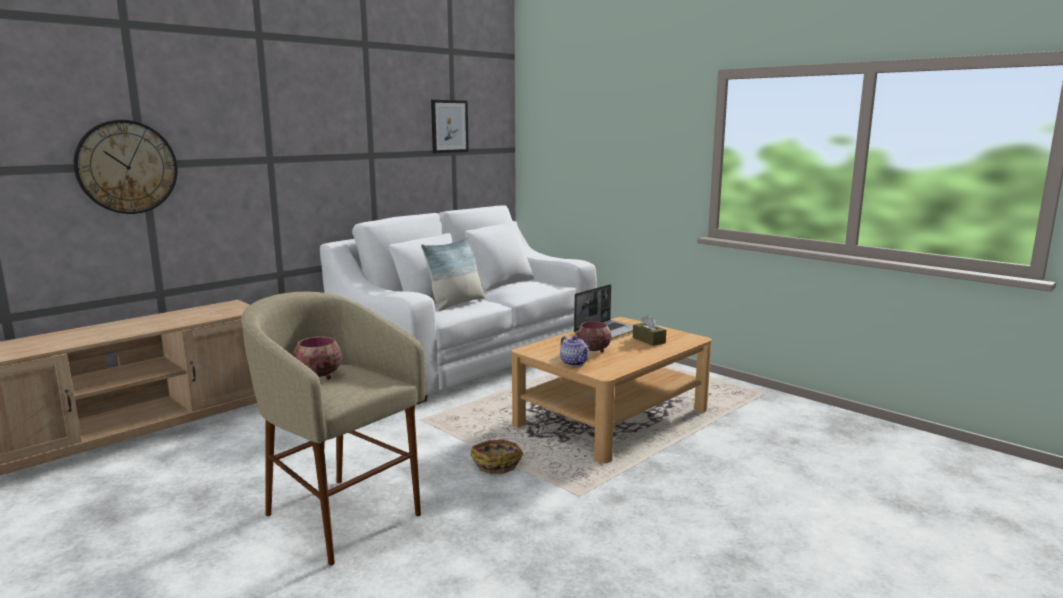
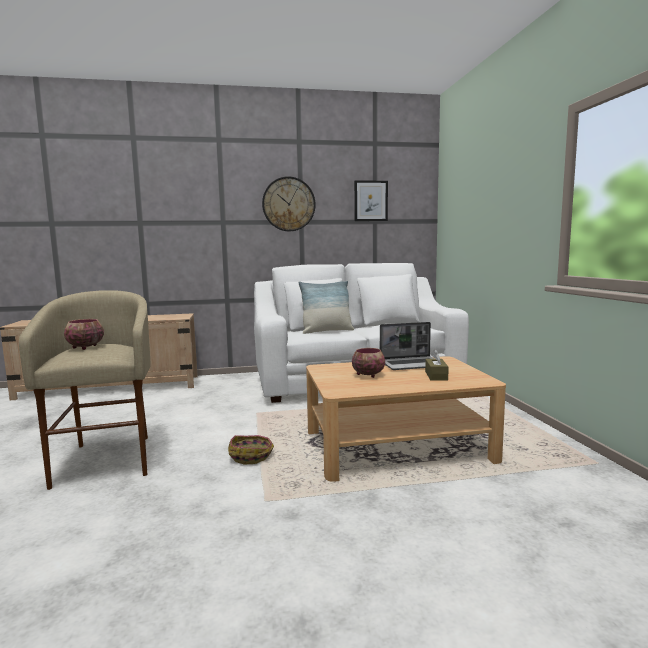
camera: 35 degrees right, 5 degrees down
(127, 167) = (129, 223): wall clock -> wall clock (288, 204)
(575, 363) = (332, 381): teapot -> none

